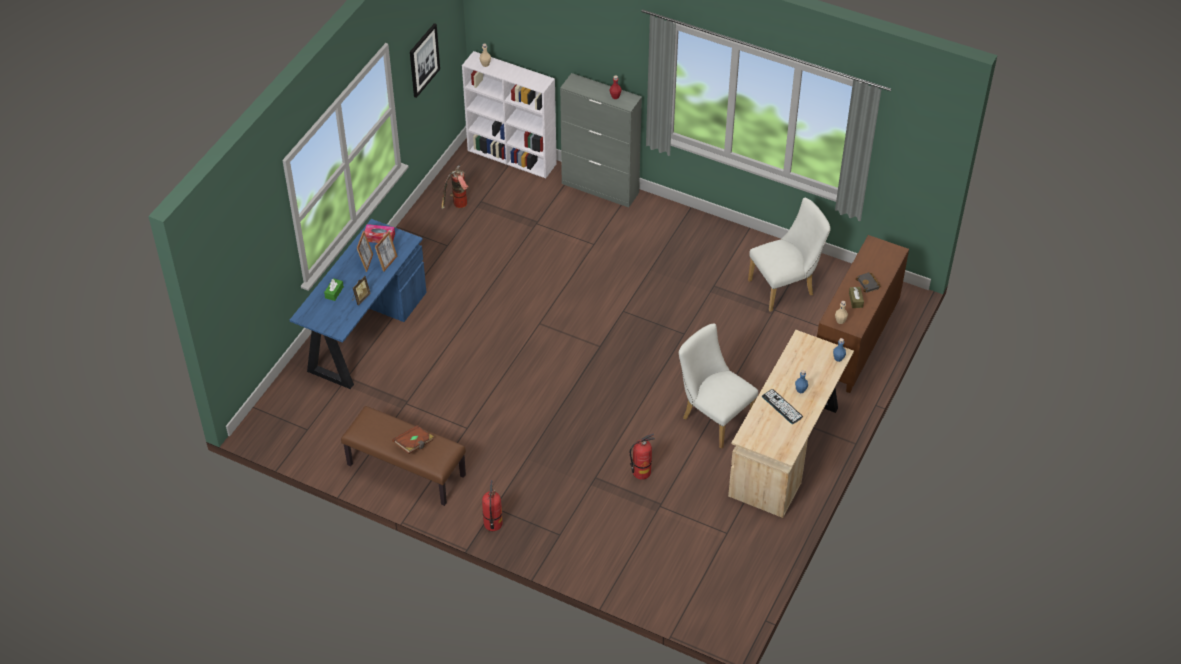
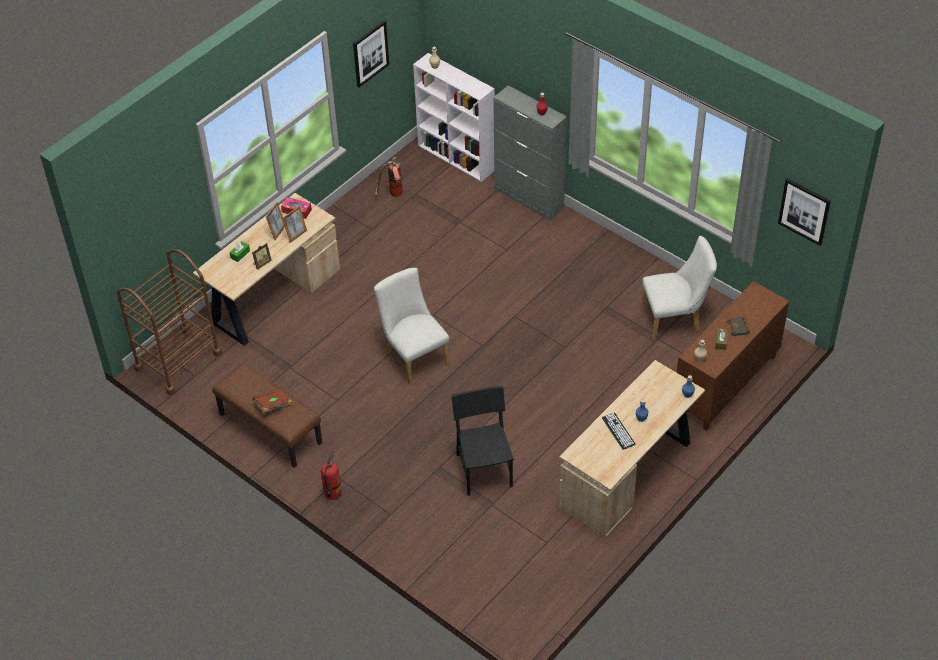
camera: 15 degrees right, 0 degrees up
(284, 417) = (178, 361): none -> brown cart
(364, 332) = (273, 296): blue desk -> beige desk
(641, 472) = (484, 470): fire extinguisher -> black chair
(713, 417) = (568, 430): white chair -> white chair (413, 355)
(915, 156) = (804, 211): none -> picture

